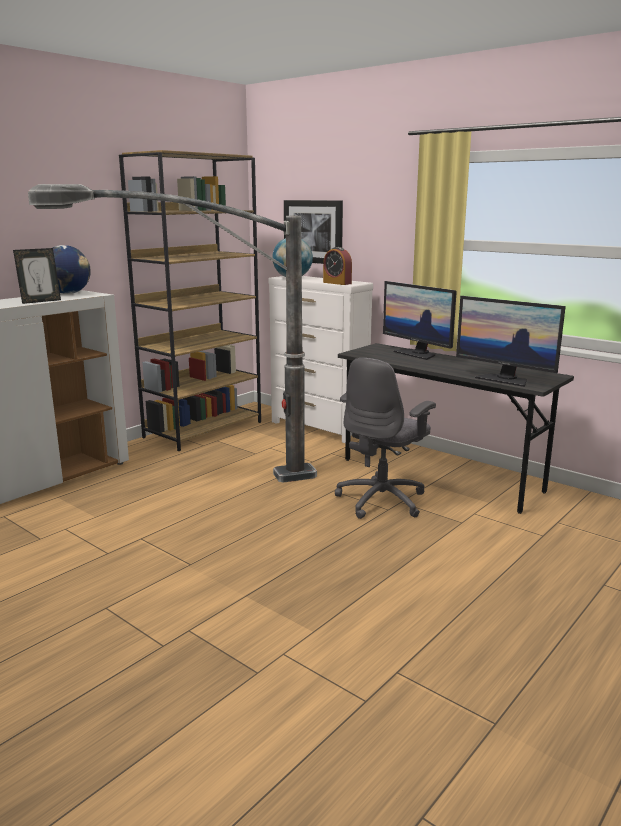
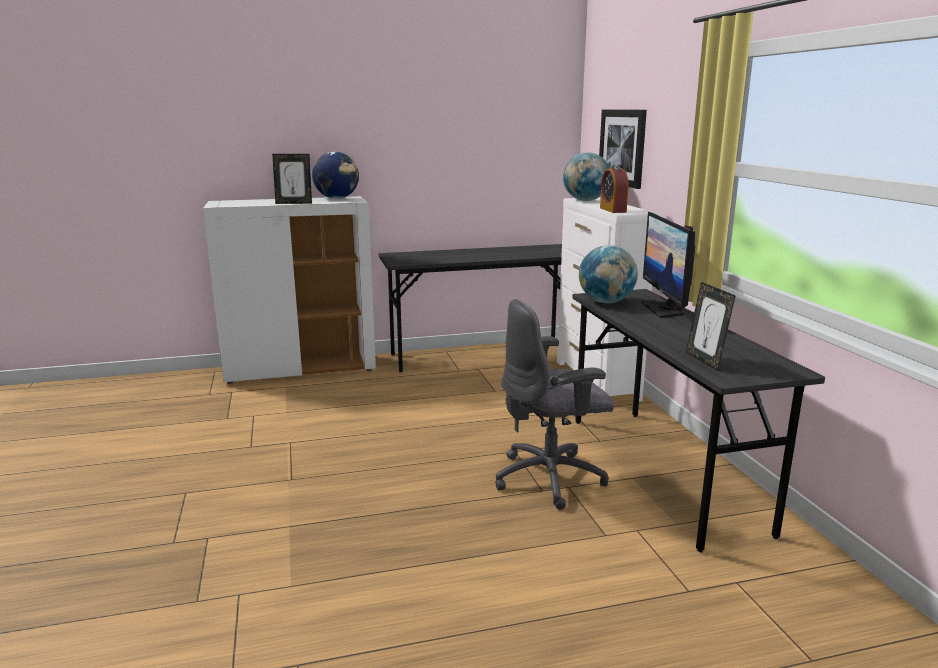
camera: 35 degrees right, 0 degrees up
(197, 488) = (396, 410): floor lamp -> none
(203, 429) = (482, 355): brown bookcase -> grey desk
(372, 355) = (606, 302): none -> globe
(504, 379) = (705, 361): monitor -> picture frame

